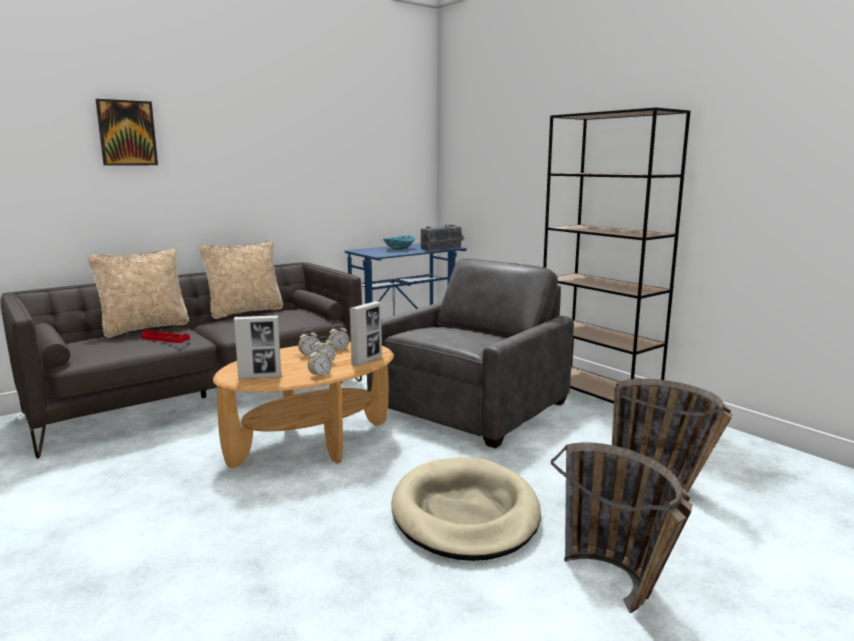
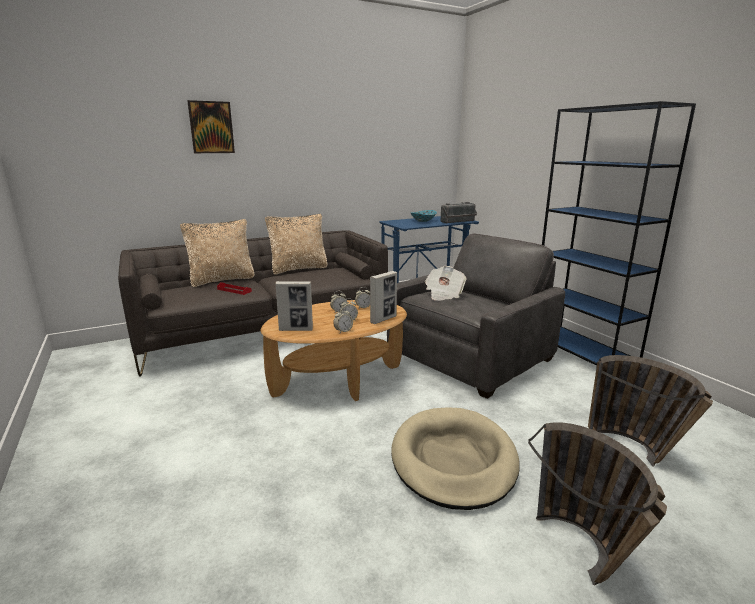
camera: 10 degrees right, 5 degrees up
(435, 330) = (444, 294): none -> newspaper
(598, 395) = (582, 355): beige bookcase -> blue bookcase

